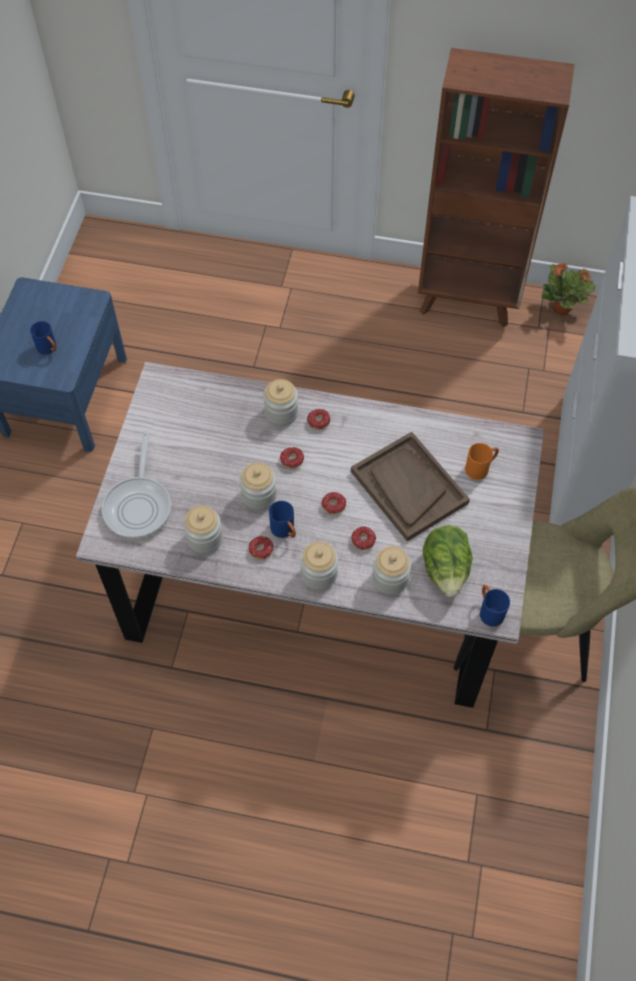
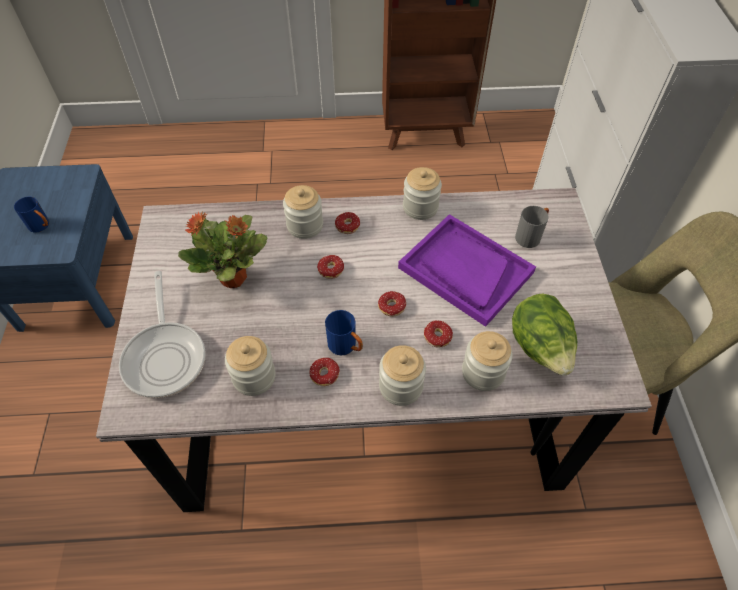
camera: 15 degrees left, 5 degrees down
(259, 495) = (305, 315): jar -> jar (420, 207)
(408, 487) = (465, 270): brown tray -> purple tray
(480, 468) = (530, 236): orange mug -> grey mug
(489, 610) = (605, 381): blue mug -> none
(562, 309) = (504, 125): potted plant -> potted plant (234, 278)

